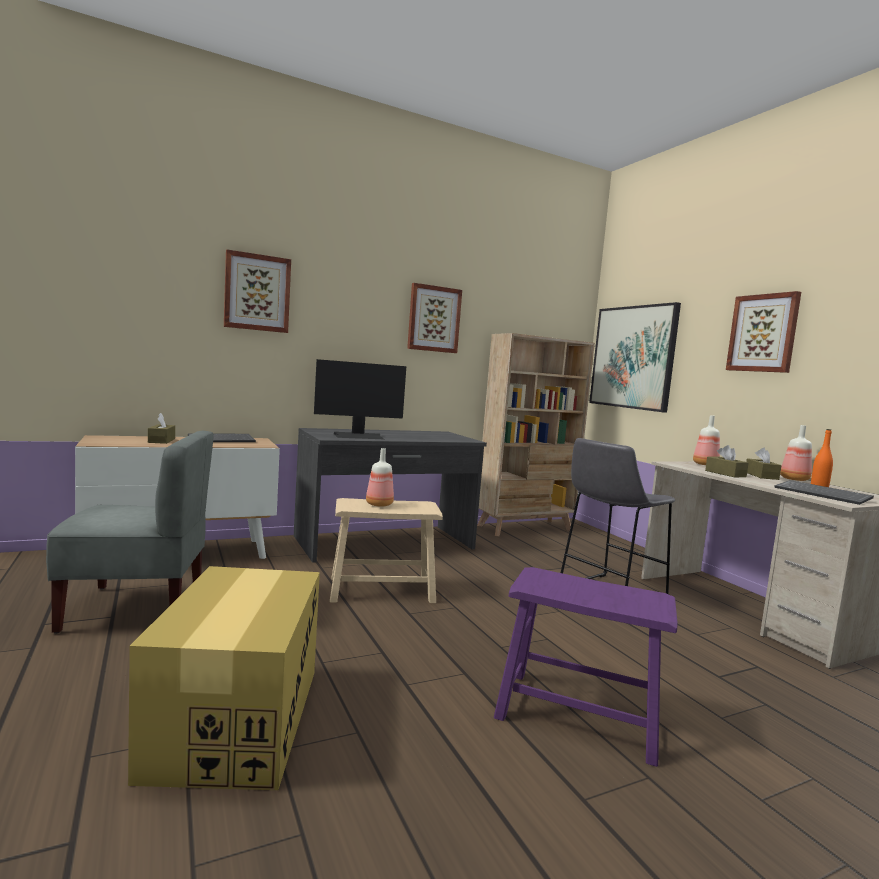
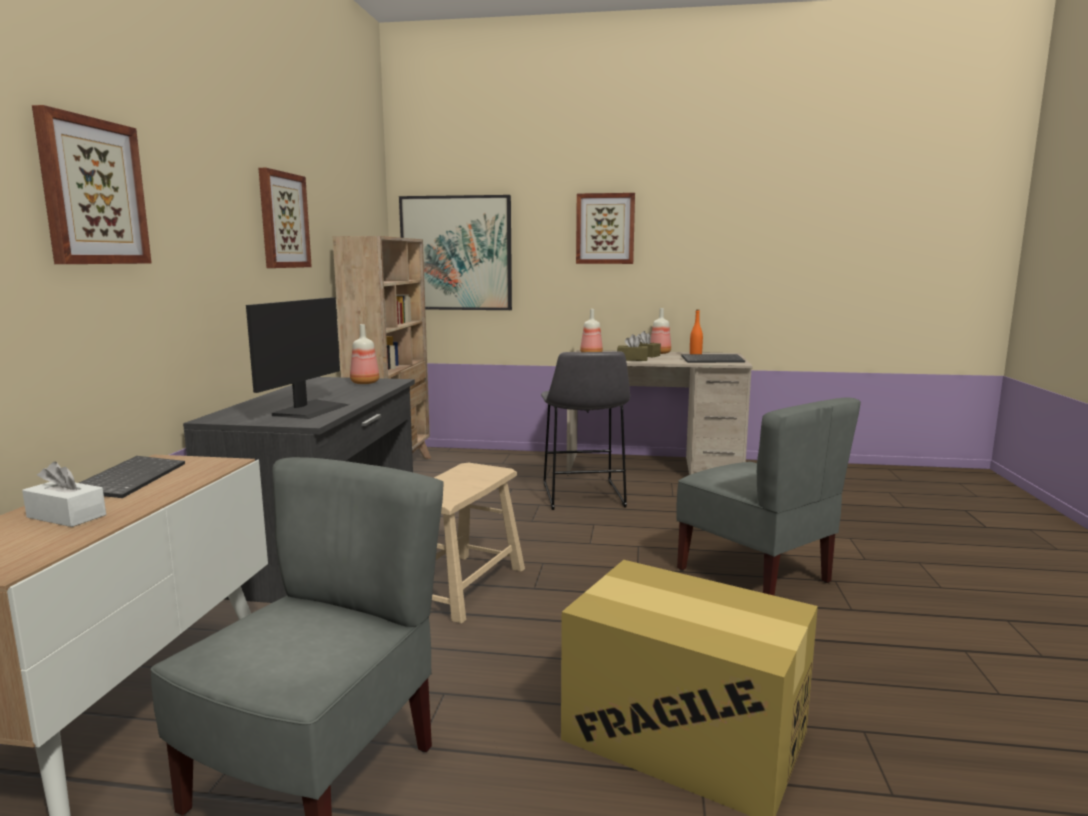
camera: 55 degrees left, 5 degrees up
(161, 440) = (66, 516): brown tissue box -> white tissue box
(378, 504) = (448, 485): bottle -> bottle (364, 383)
(578, 714) = (755, 575): purple stool -> grey chair

